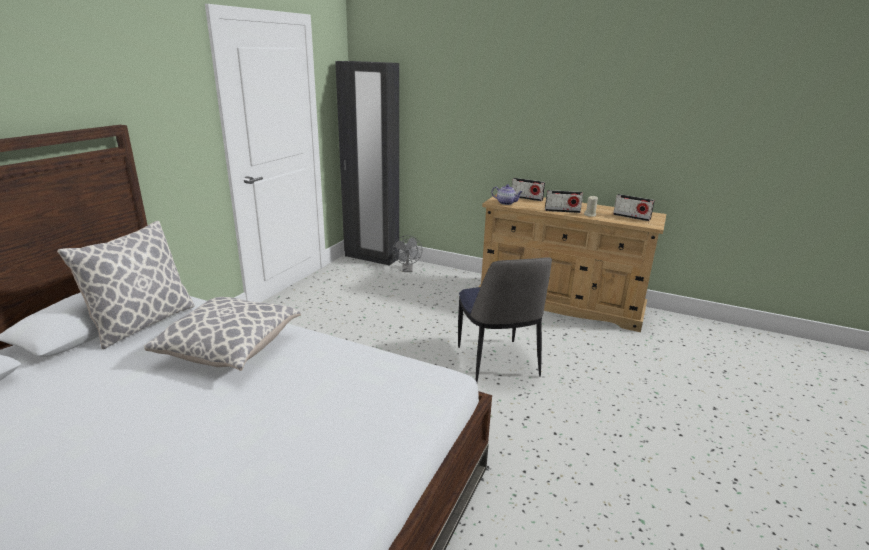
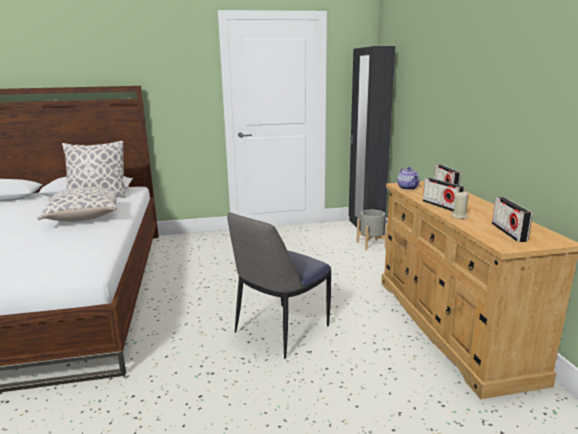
camera: 55 degrees right, 5 degrees down
(407, 270) = (371, 244): grey fan -> grey planter

